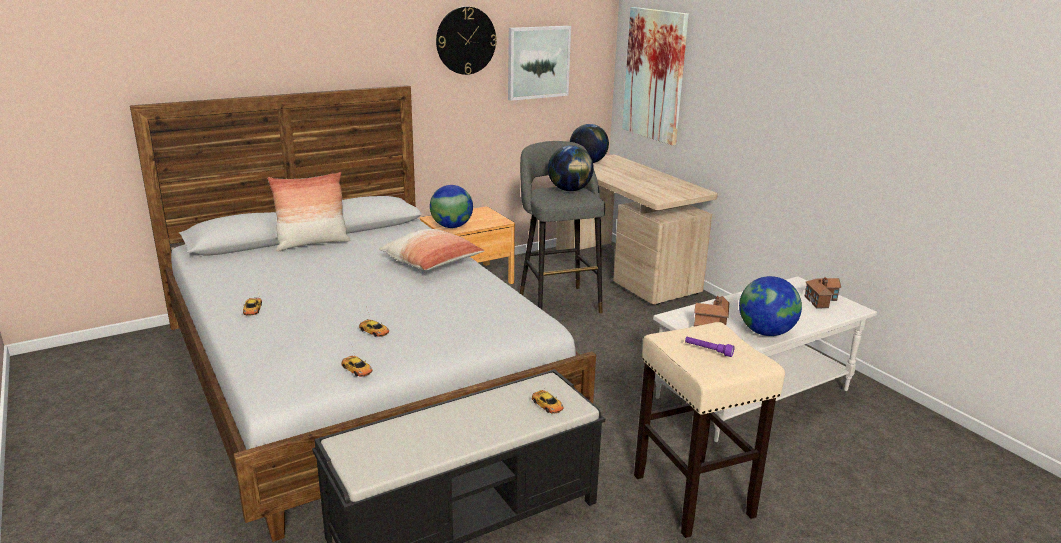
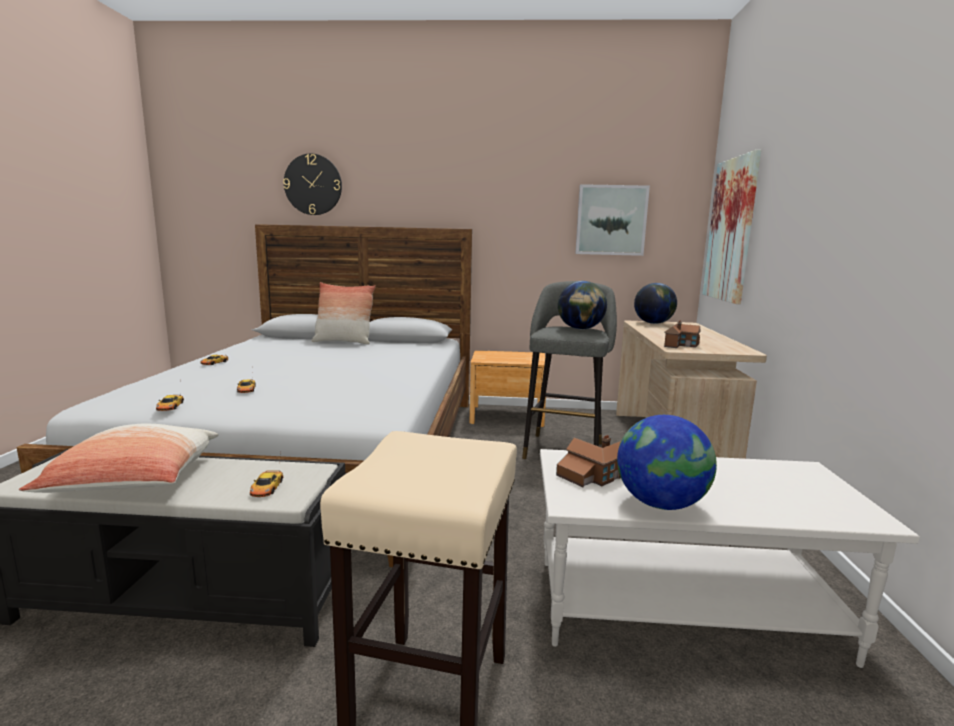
camera: 35 degrees right, 10 degrees down
(432, 263) = (395, 364): pillow -> pillow (134, 482)
(451, 226) = (487, 358): globe -> none
(466, 40) = (534, 194): wall clock -> wall clock (313, 184)
(708, 350) = (423, 462): purple flashlight -> none
(821, 299) = (821, 494): toy house -> toy house (681, 345)

